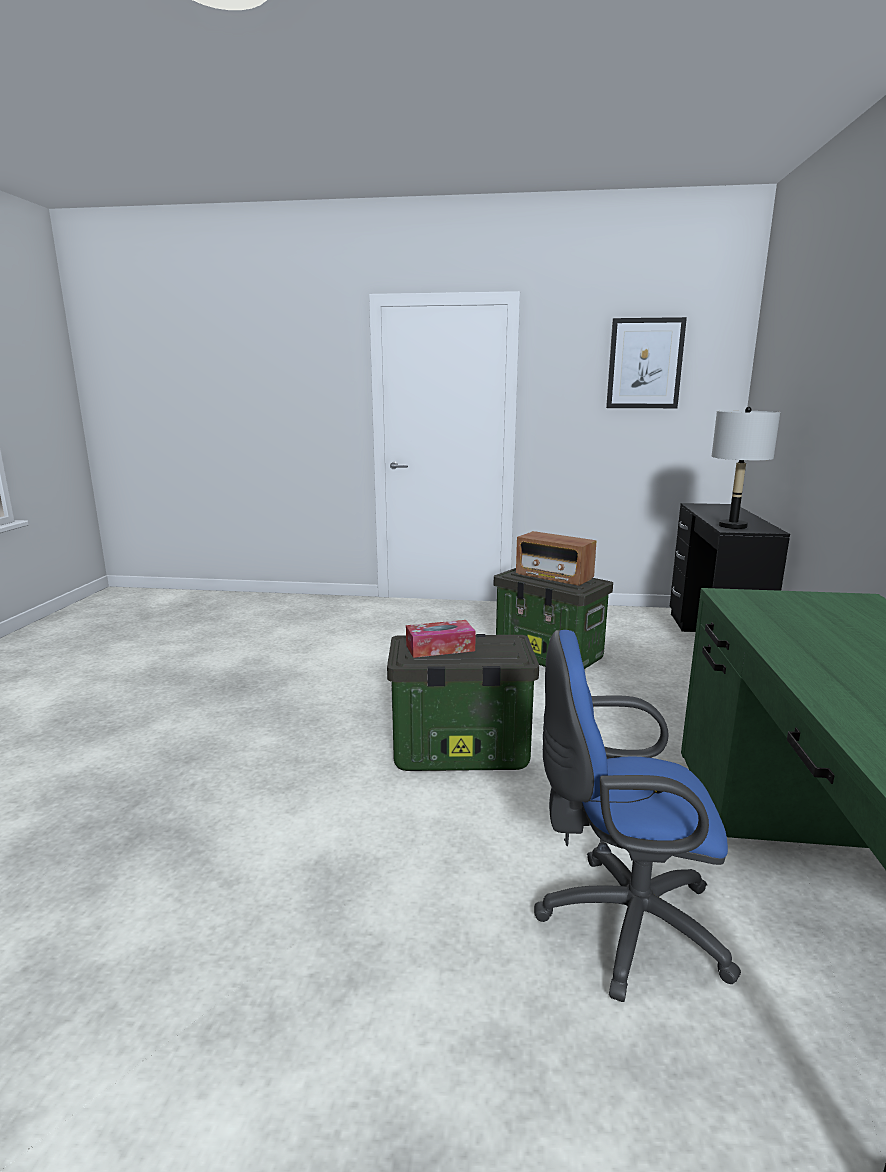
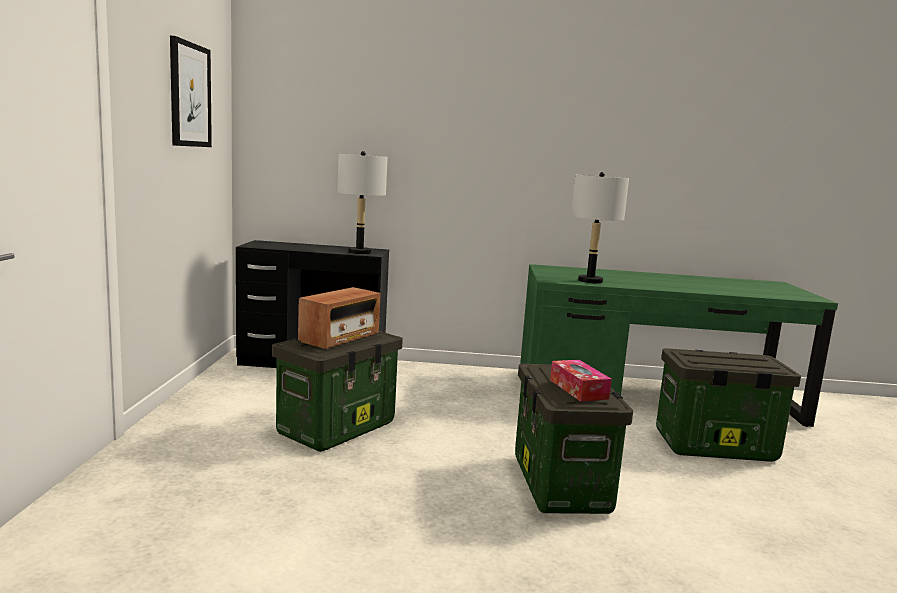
camera: 95 degrees left, 5 degrees down
(621, 923) = (714, 447): blue office chair -> storage box
(767, 615) = (590, 281): none -> grey table lamp

